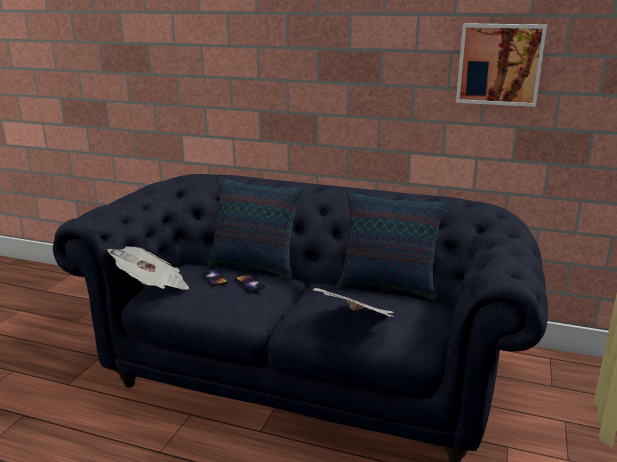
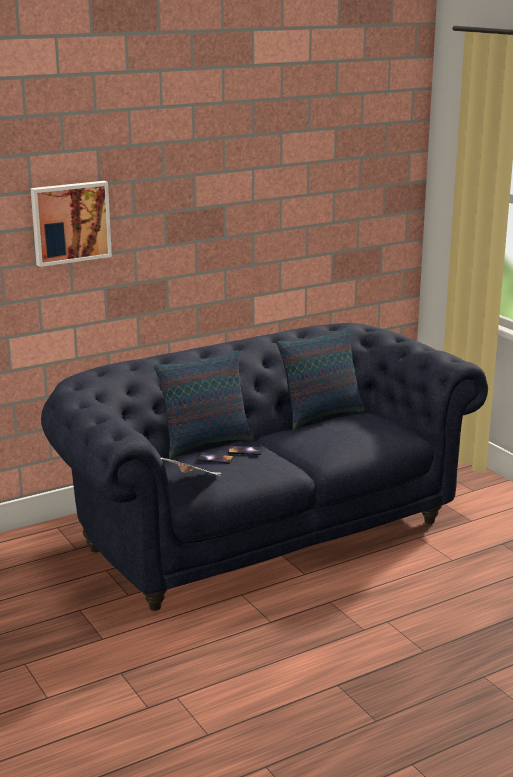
camera: 50 degrees left, 0 degrees up
(356, 323) = (365, 439): newspaper -> none
(499, 64) = (318, 203): picture -> picture (70, 222)

